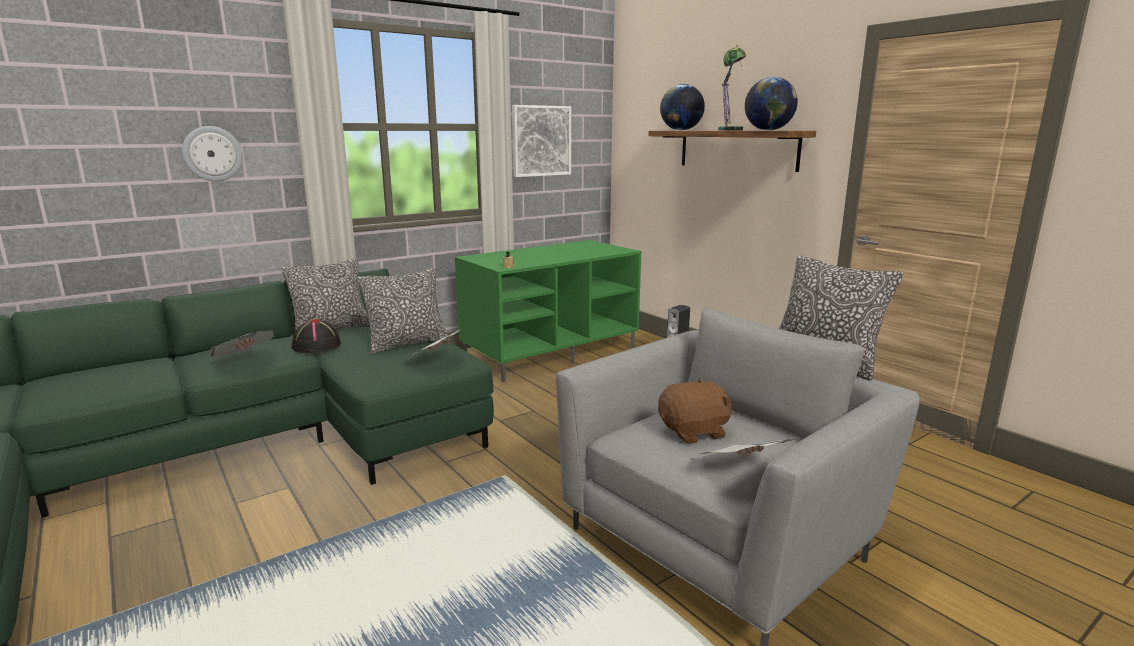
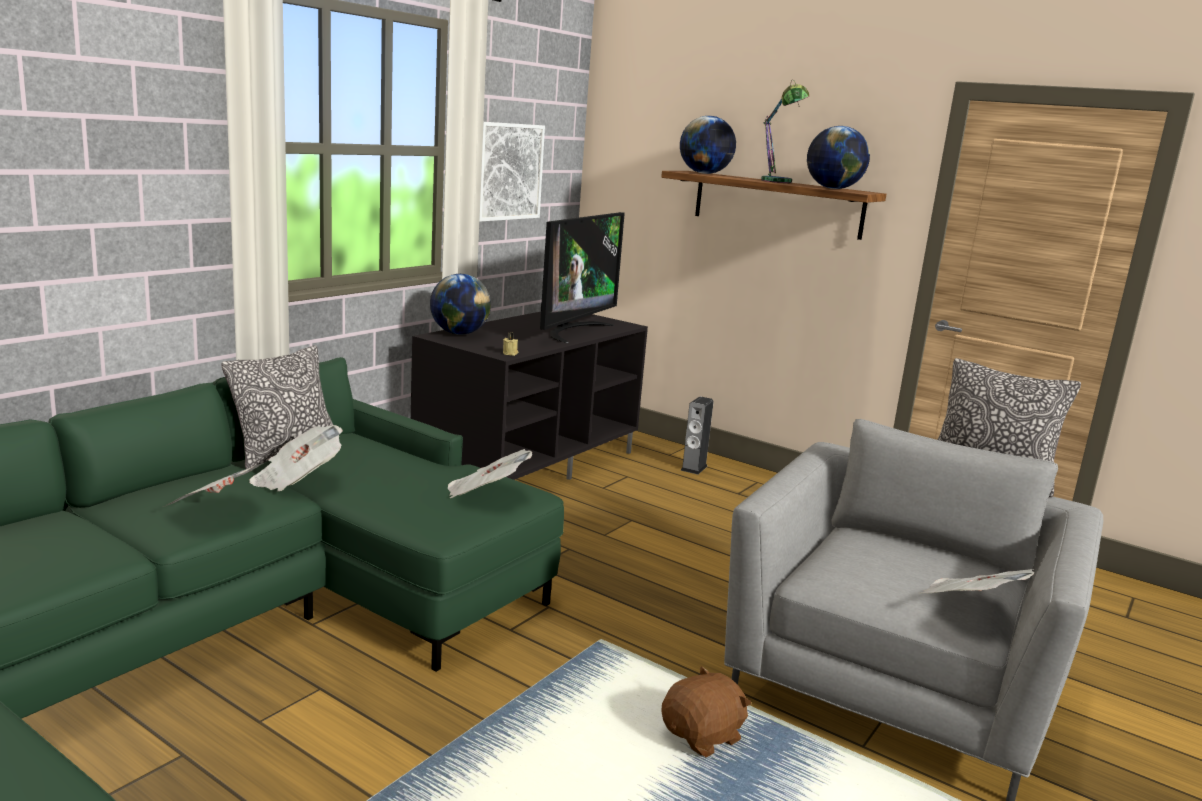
camera: 20 degrees left, 0 degrees up
(212, 154) = (101, 186): wall clock -> none
(316, 346) = (297, 480): black hat -> newspaper
(407, 344) = (422, 470): pillow -> none
(489, 255) = (459, 333): none -> globe
(551, 352) = (529, 464): green tv stand -> black tv stand
(577, 253) = (573, 331): none -> television
(694, 432) = (886, 567): brown plush toy -> brown plush toy (703, 736)

